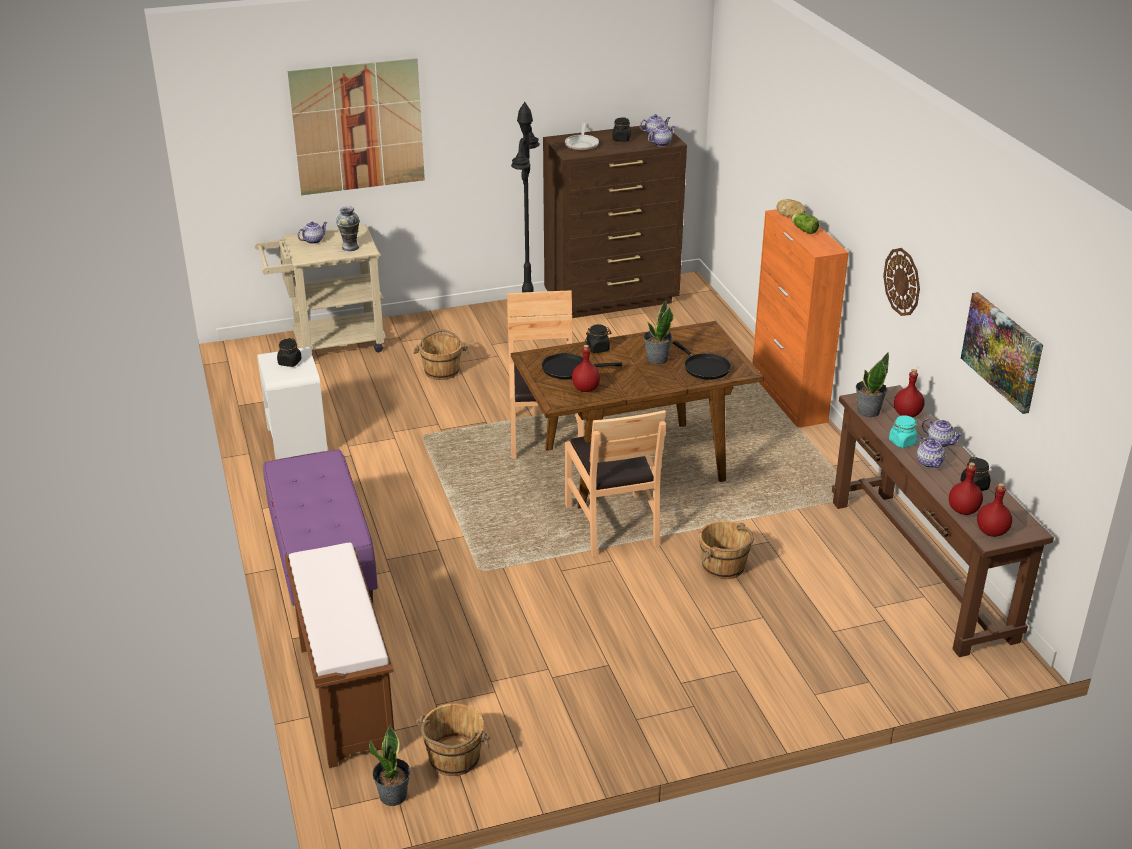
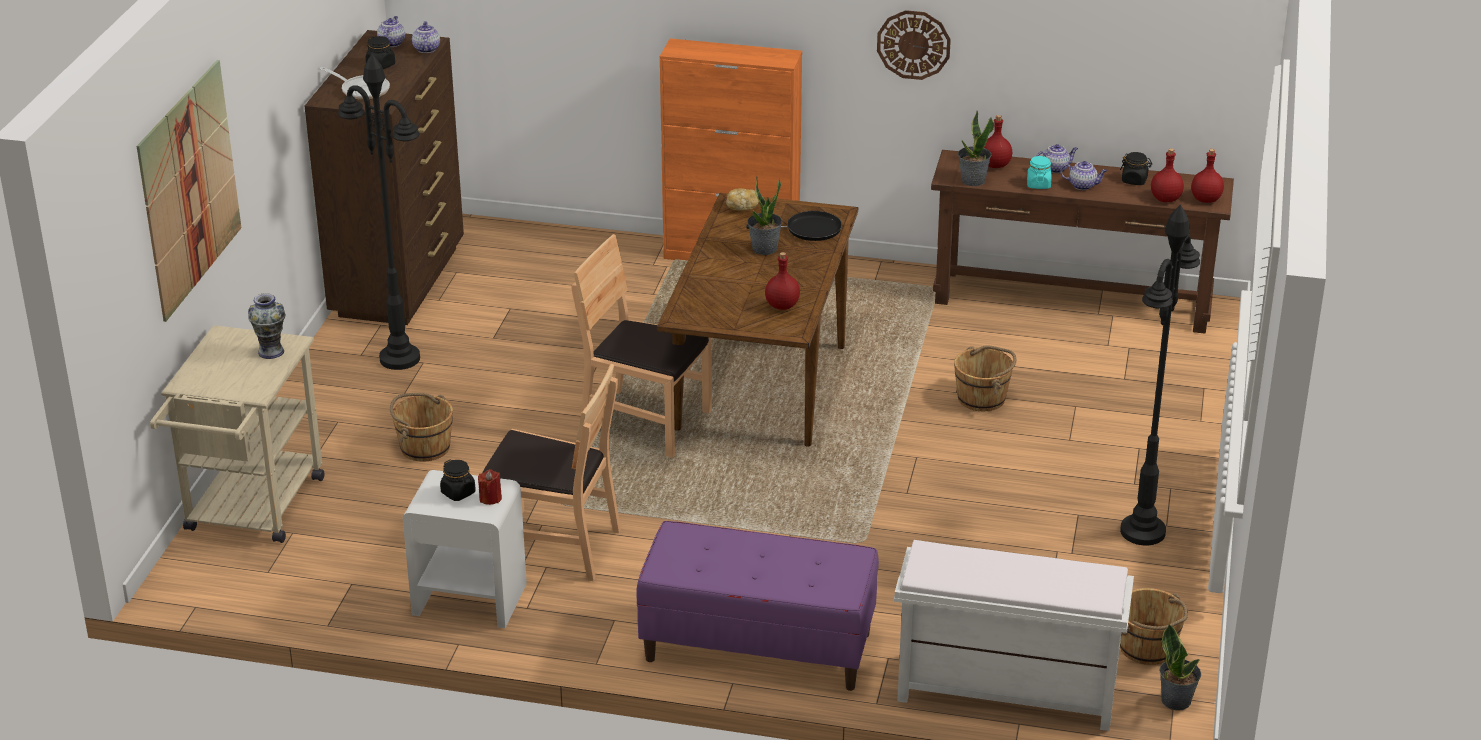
camera: 60 degrees left, 0 degrees up
(291, 374) = (490, 498): none -> red candle
(314, 240) = (213, 373): teapot -> none
(345, 696) = (1004, 691): brown bench -> white bench
(568, 369) = (731, 303): black frying pan -> none
(598, 348) = (705, 273): black jar -> none
(613, 524) = (855, 436): brown chair -> brown chair (552, 546)
(614, 708) = (1142, 532): none -> black floor lamp
(790, 215) = (686, 47): bread -> bread (742, 206)
(803, 229) = (727, 53): lettuce -> none
(1002, 351) = (1108, 46): picture -> none

